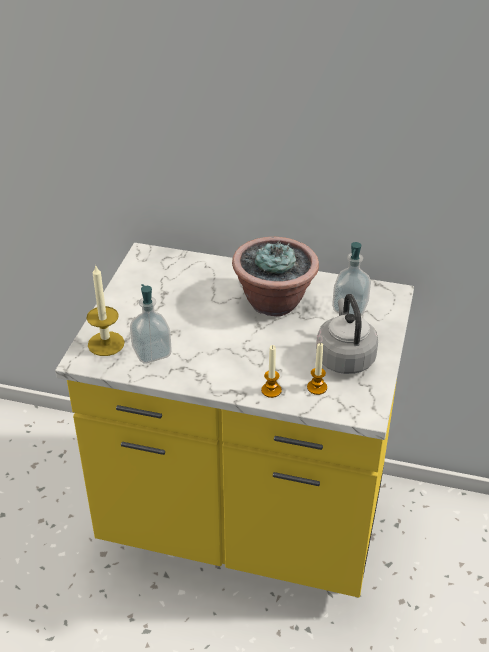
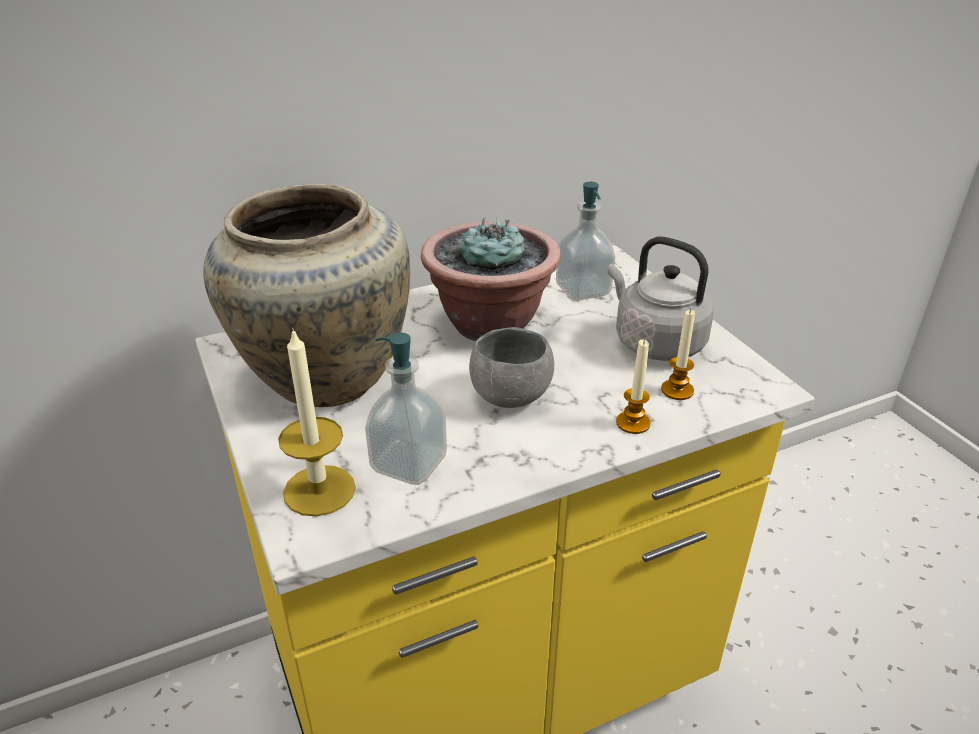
camera: 40 degrees left, 5 degrees down
(166, 289) = (323, 373): none -> beige vase
(234, 345) = (511, 395): none -> grey bowl

